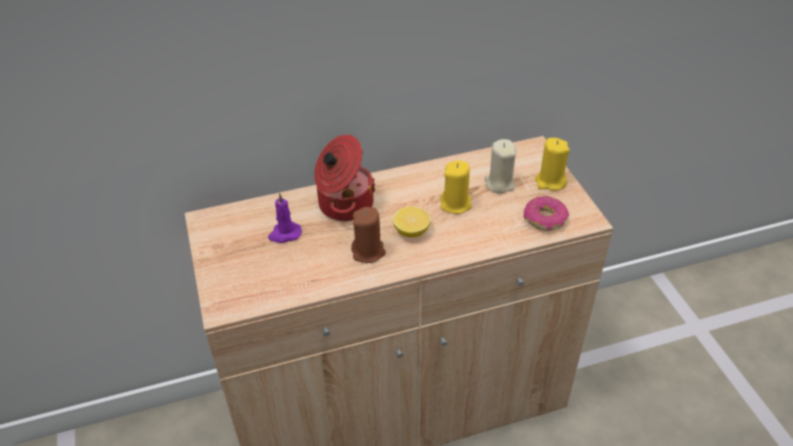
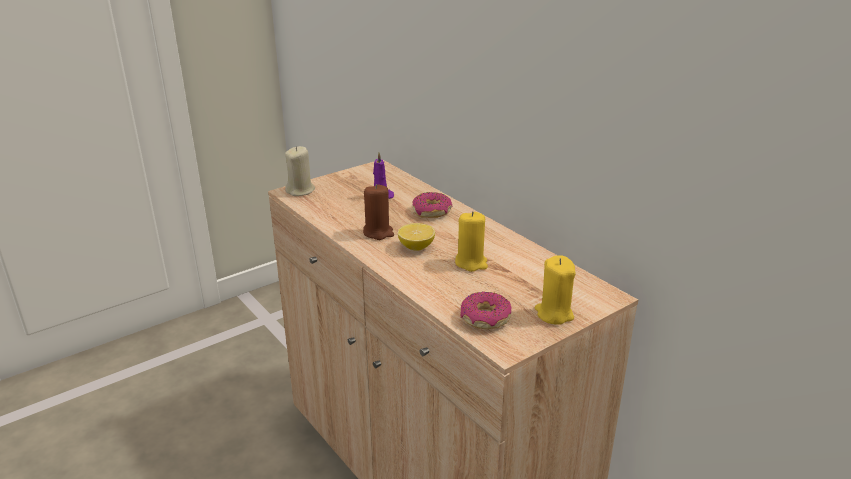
camera: 70 degrees right, 15 degrees down
(344, 204) = (432, 211): cooking pot -> donut
(499, 184) = (523, 282): beige candle -> beige candle (300, 190)

